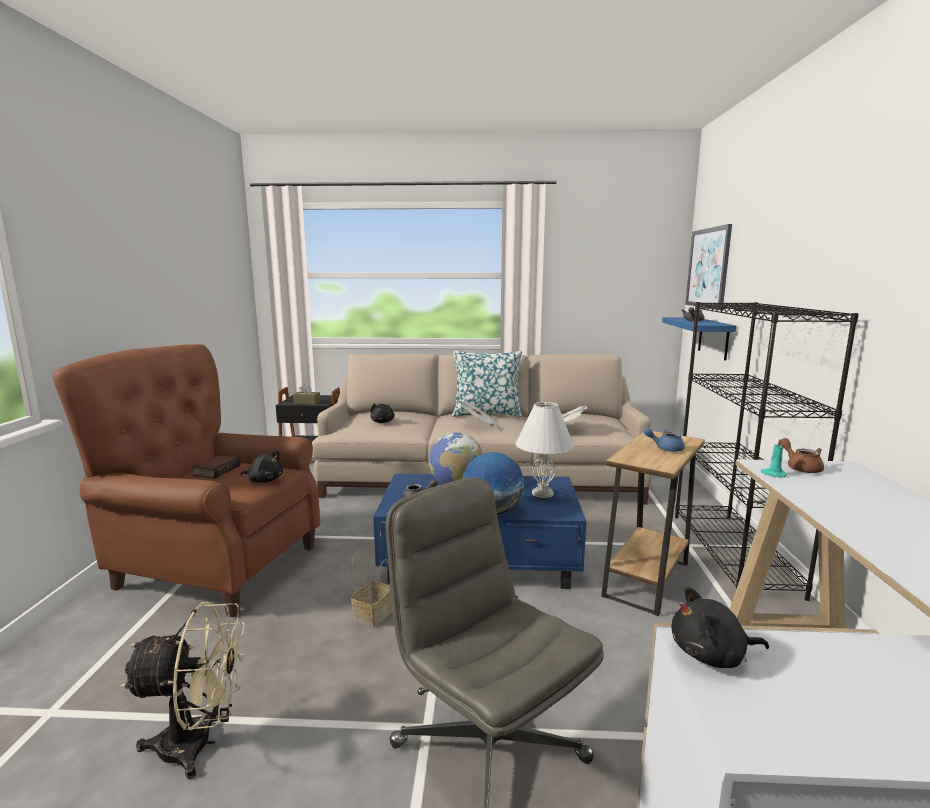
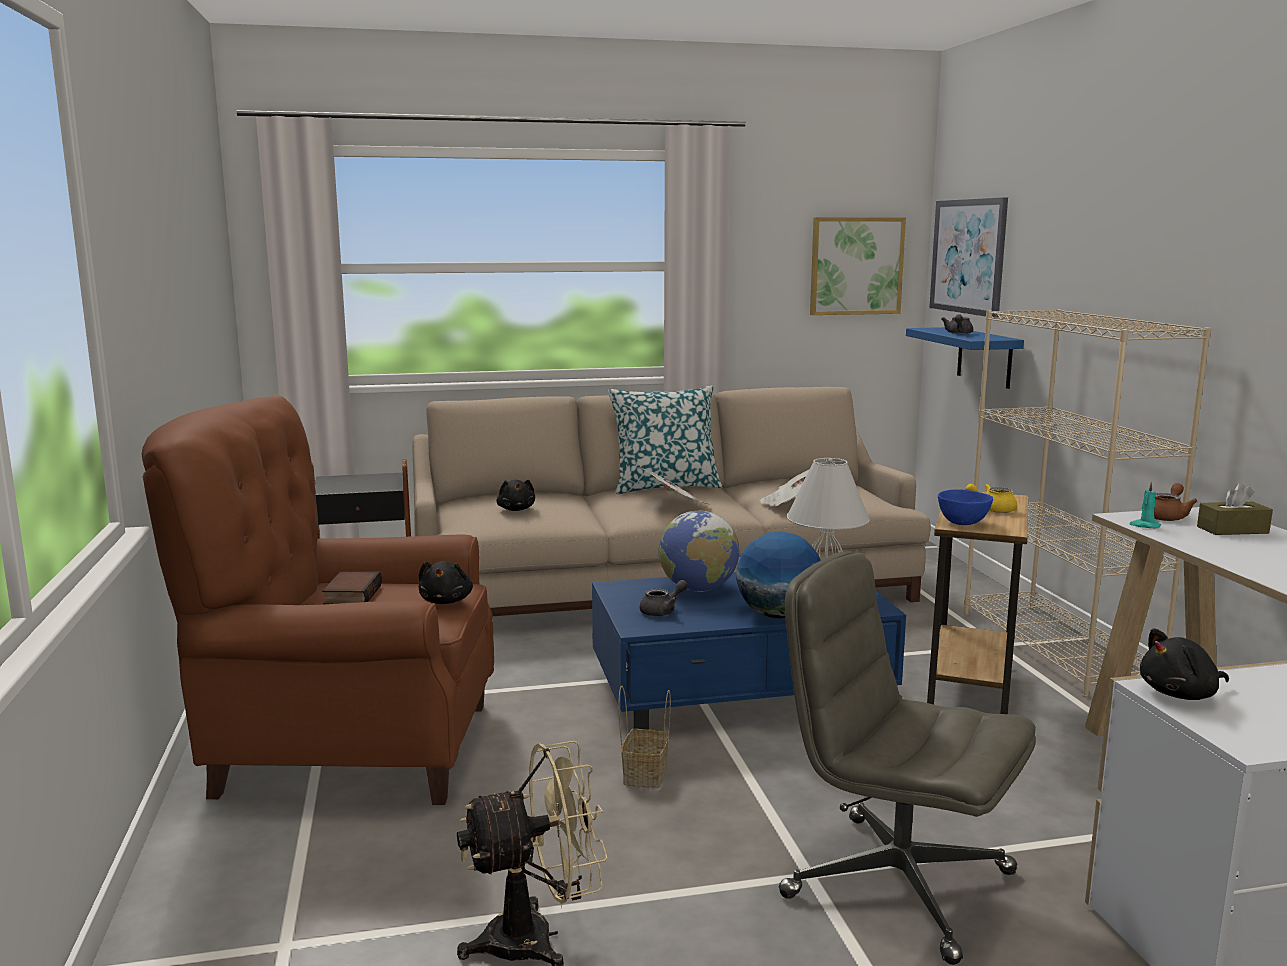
camera: 15 degrees left, 0 degrees up
(264, 480) = (446, 601): black plush toy -> black plush toy turned 90 degrees clockwise
(307, 402) = (361, 487): brown tissue box -> brown tissue box (1232, 530)
(632, 458) = (964, 523): none -> blue bowl
(634, 276) = (856, 266): none -> picture
(665, 448) = (992, 509): blue teapot -> yellow teapot
(733, 553) = (1057, 648): black bookcase -> beige bookcase
(801, 467) = (1167, 516): brown teapot -> brown teapot turned 75 degrees clockwise

